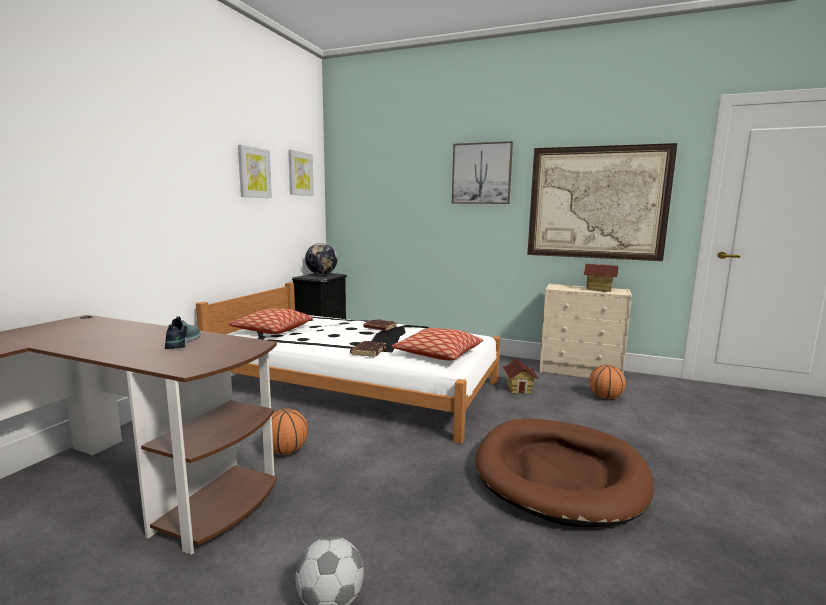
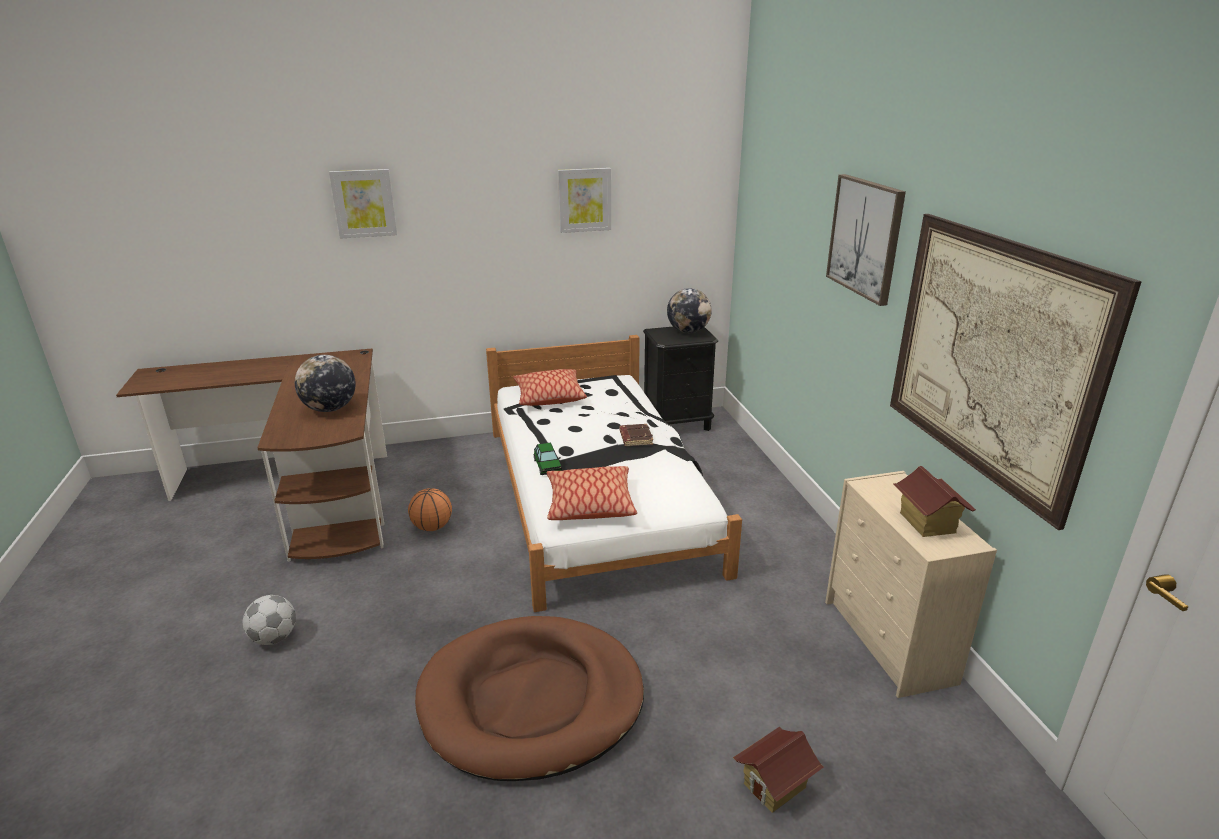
camera: 55 degrees right, 15 degrees up
(181, 342) = (330, 409): shoe -> globe
(300, 173) = (677, 189): picture -> picture (364, 203)
(368, 351) = (547, 466): brown book -> toy car
(519, 388) = (736, 603): toy house -> toy house (775, 786)
(605, 397) = (810, 691): basketball -> none

